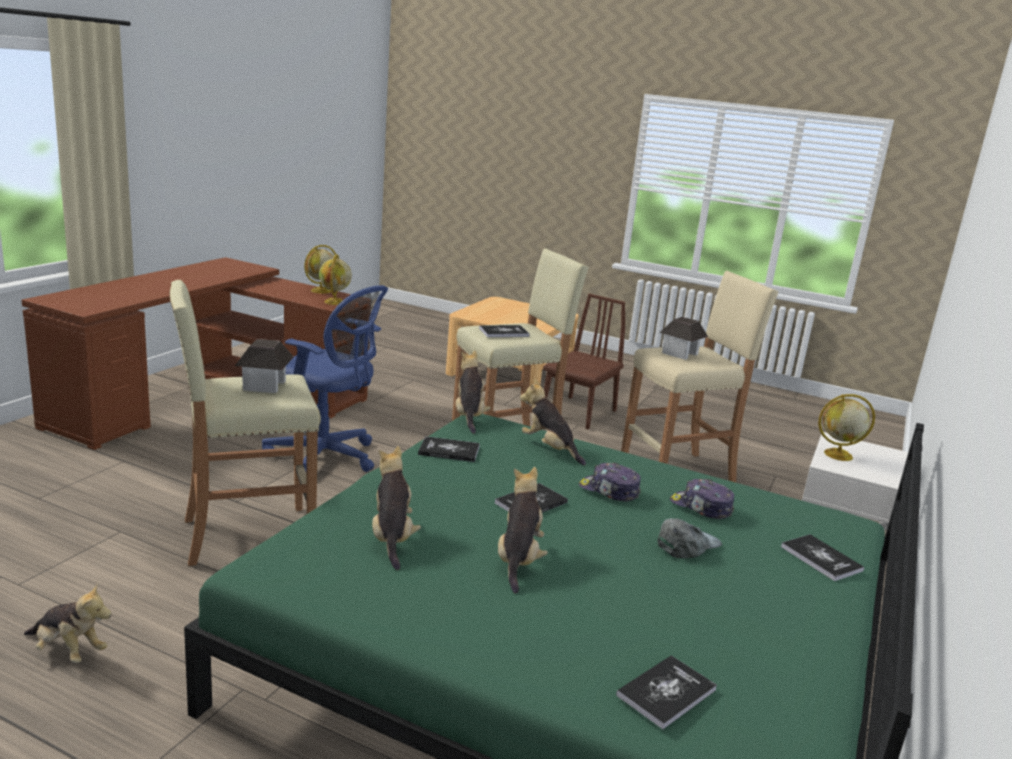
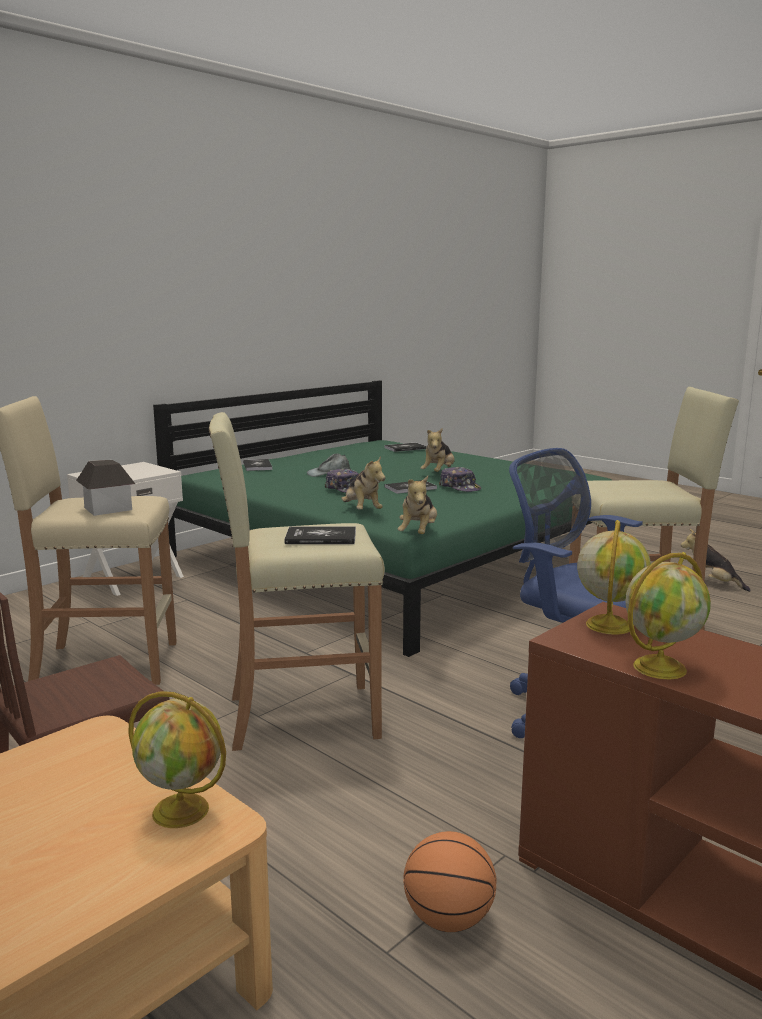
camera: 160 degrees left, 5 degrees down
(265, 385) = (631, 490): toy house -> none
(392, 538) = (511, 481): plush toy -> none
(393, 386) = (448, 918): none -> basketball
(449, 450) = (454, 512): book -> none
(701, 507) = (291, 482): cap -> cap (460, 488)
(837, 455) = (138, 474): globe -> globe (182, 811)

